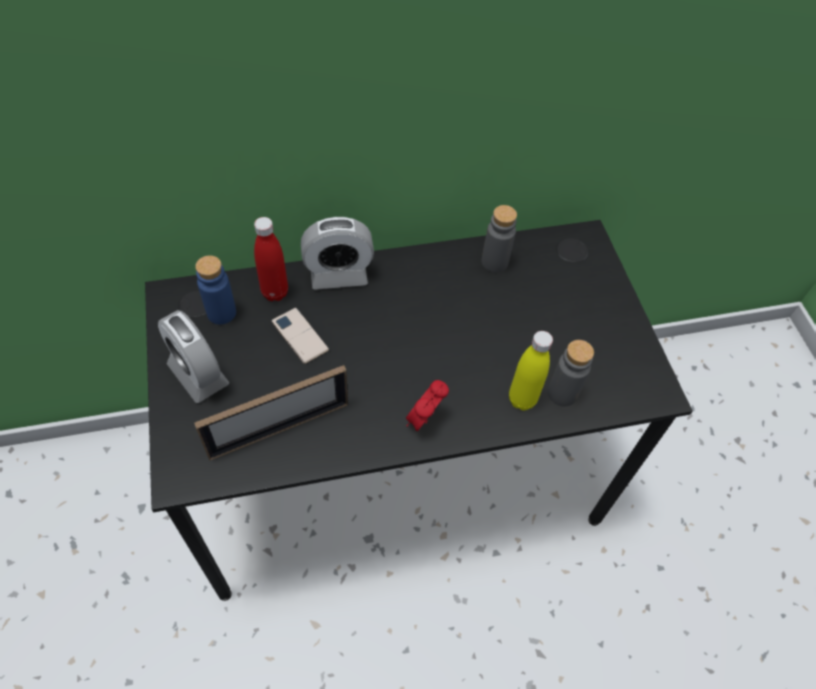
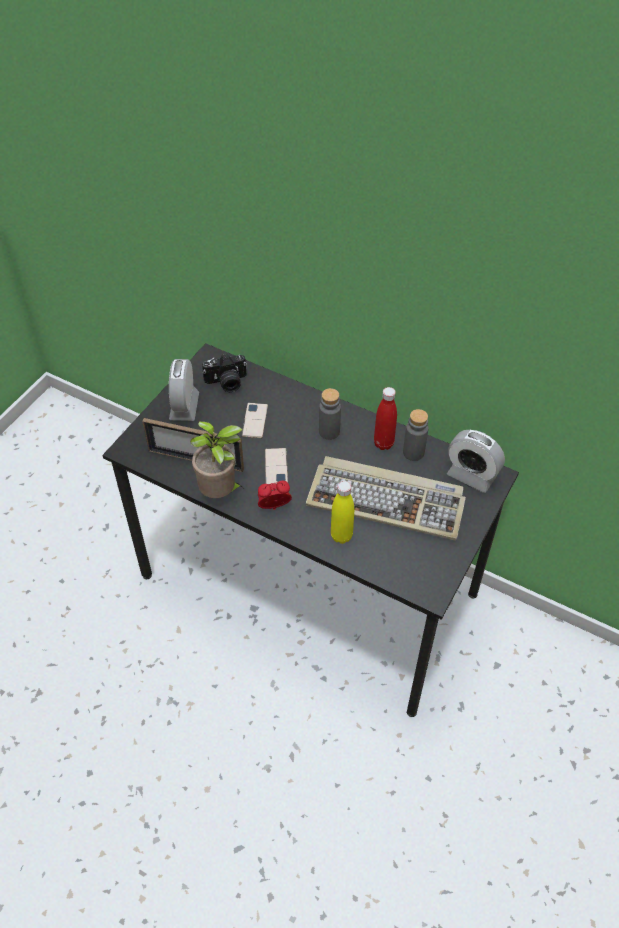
camera: 45 degrees right, 5 degrees down
(221, 313) = (226, 383): blue bottle -> camera
(275, 292) = (265, 389): red bottle -> red bottle (383, 443)
(338, 275) = (310, 402): alarm clock -> alarm clock (471, 476)
(349, 448) = (220, 493): none -> potted plant
(378, 372) = (276, 467): none -> phone
(524, 329) = (387, 501): none -> keyboard
(562, 393) = (369, 549): grey bottle -> grey bottle (329, 432)

